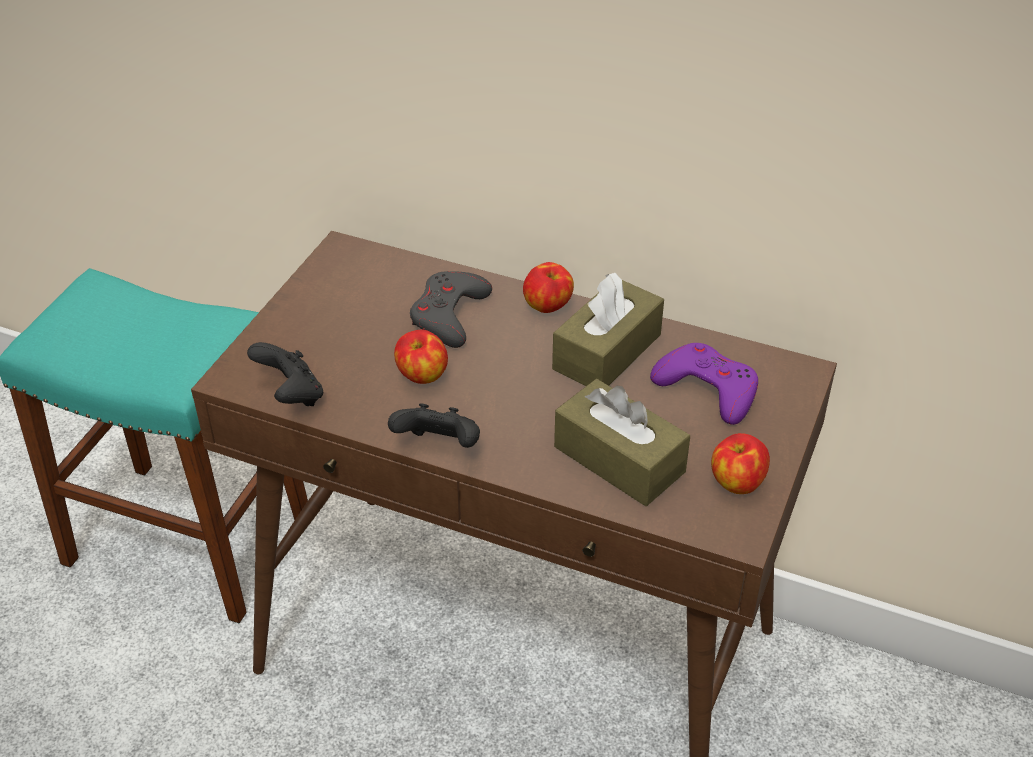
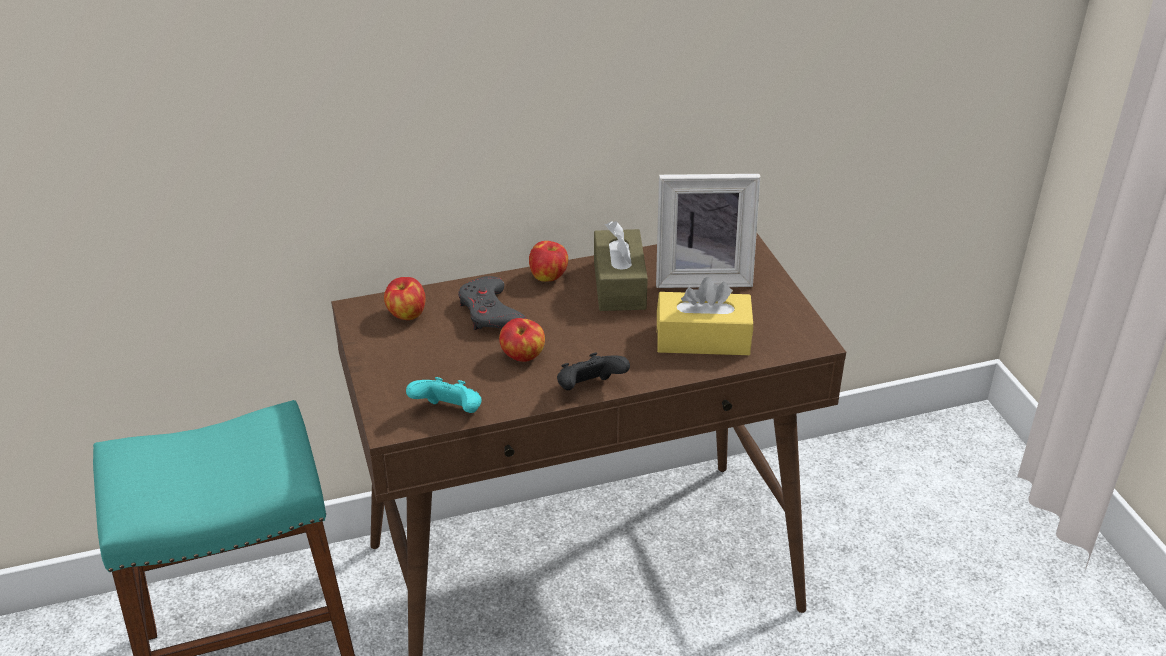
camera: 40 degrees left, 5 degrees down
(291, 395) = (449, 413): black game controller -> turquoise game controller
(619, 459) = (703, 339): brown tissue box -> yellow tissue box
(707, 388) = (702, 276): purple game controller -> picture frame
(736, 482) = (780, 316): apple -> apple (406, 314)

